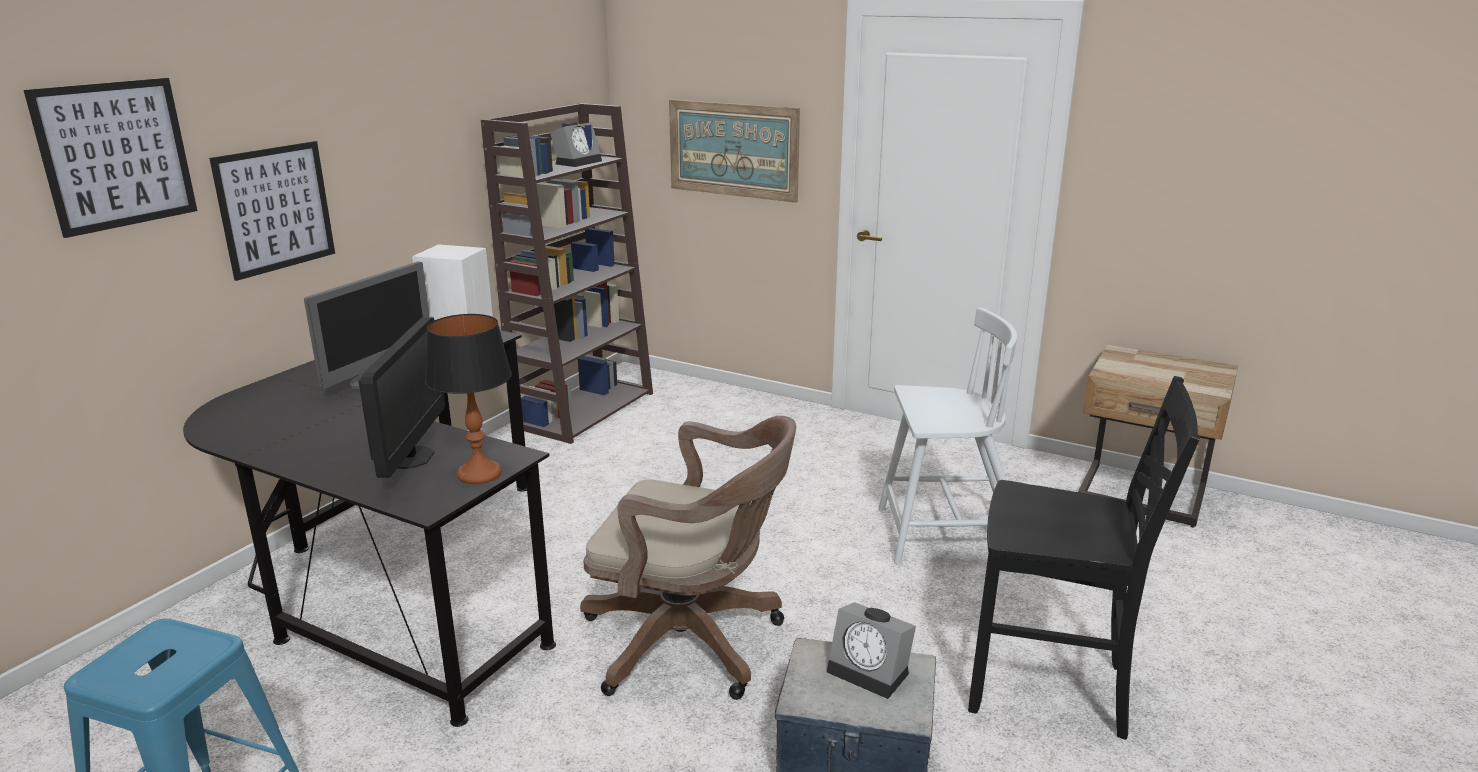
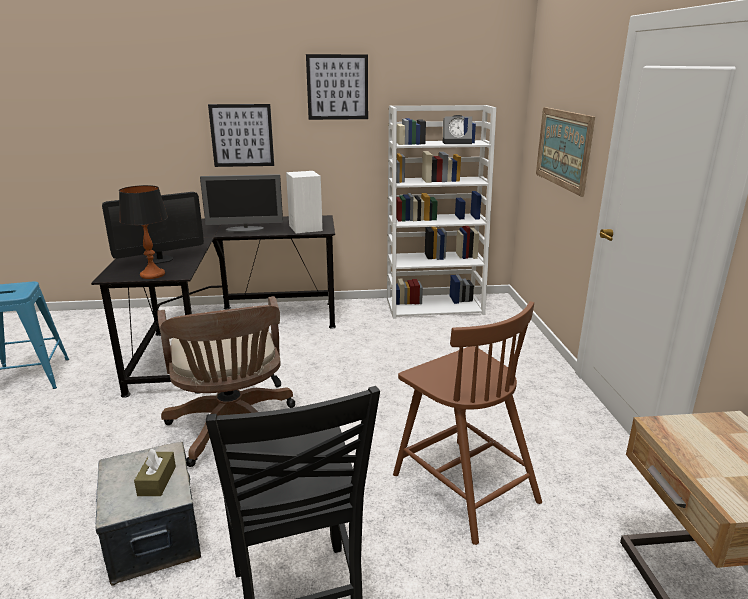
camera: 55 degrees right, 0 degrees up
(116, 155) = (162, 96): picture -> picture (337, 87)
(584, 409) = (435, 306): brown bookcase -> white bookcase
(871, 671) = (157, 481): alarm clock -> brown tissue box
(948, 535) = (463, 486): white chair -> brown chair

